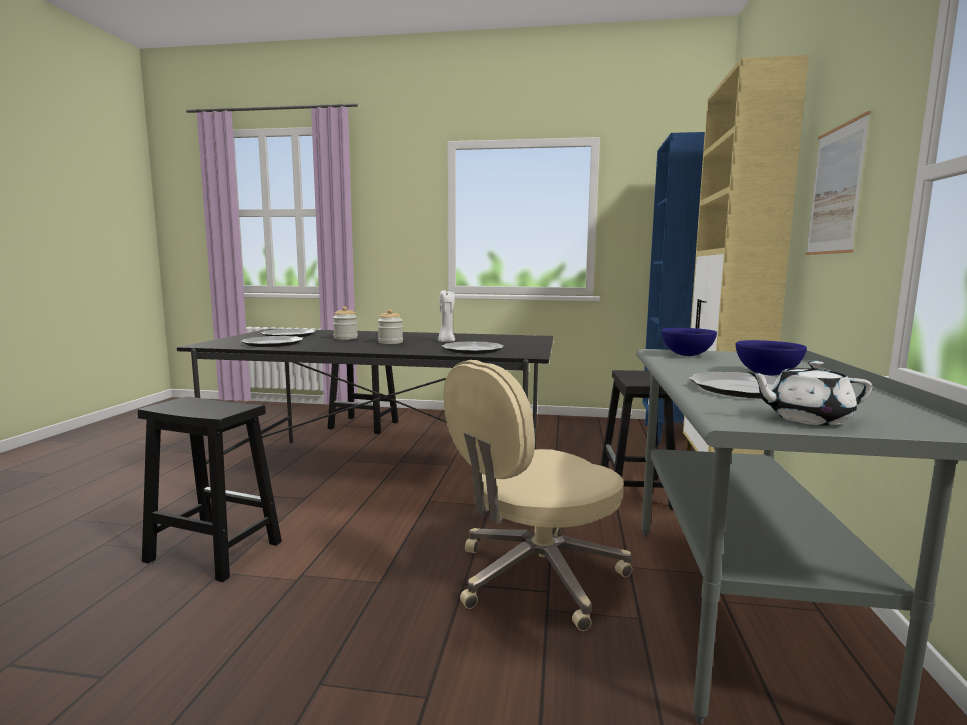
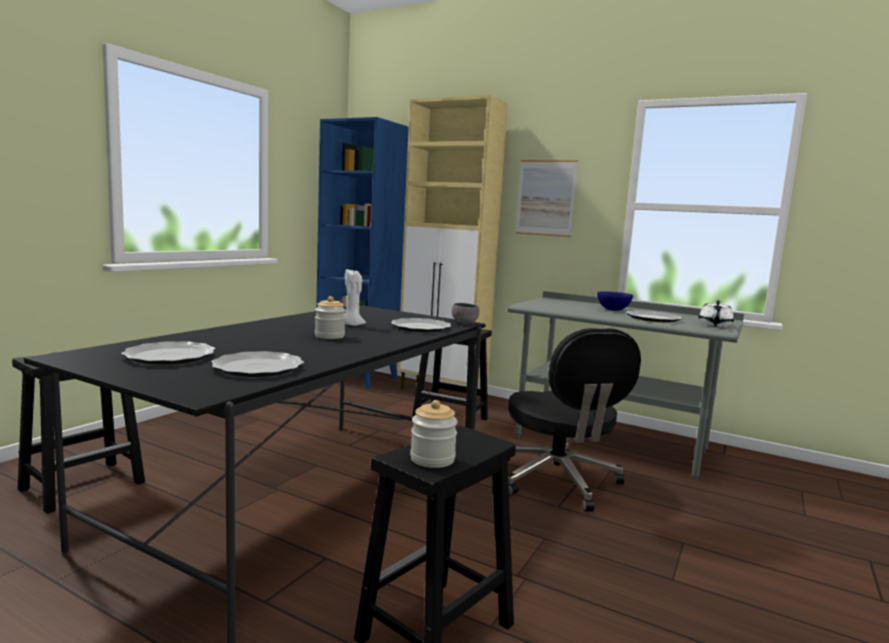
camera: 70 degrees left, 0 degrees up
(345, 338) = (259, 343): jar -> jar (432, 459)
(530, 355) = (465, 323): none -> grey bowl
(536, 577) = (558, 481): beige office chair -> black office chair
(687, 355) = (544, 305): blue bowl -> none

